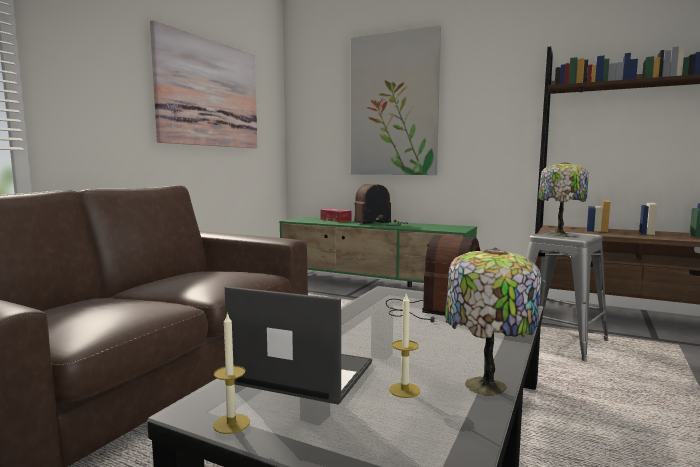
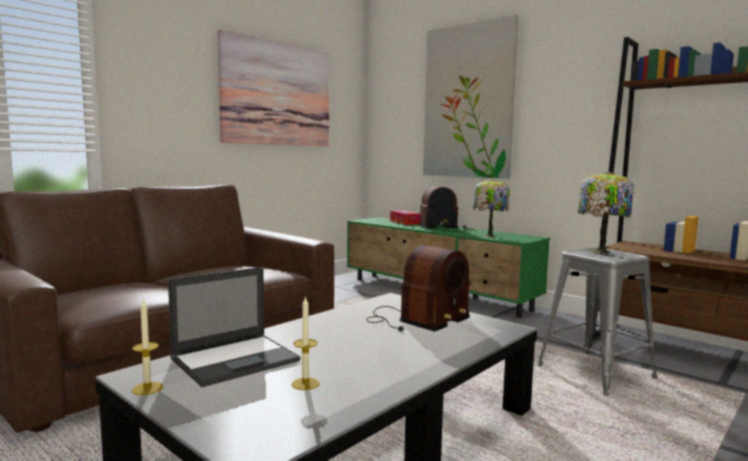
camera: 15 degrees right, 0 degrees up
(301, 372) = (236, 359): laptop -> laptop turned 105 degrees clockwise
(486, 387) = (379, 392): table lamp -> table lamp (489, 236)

